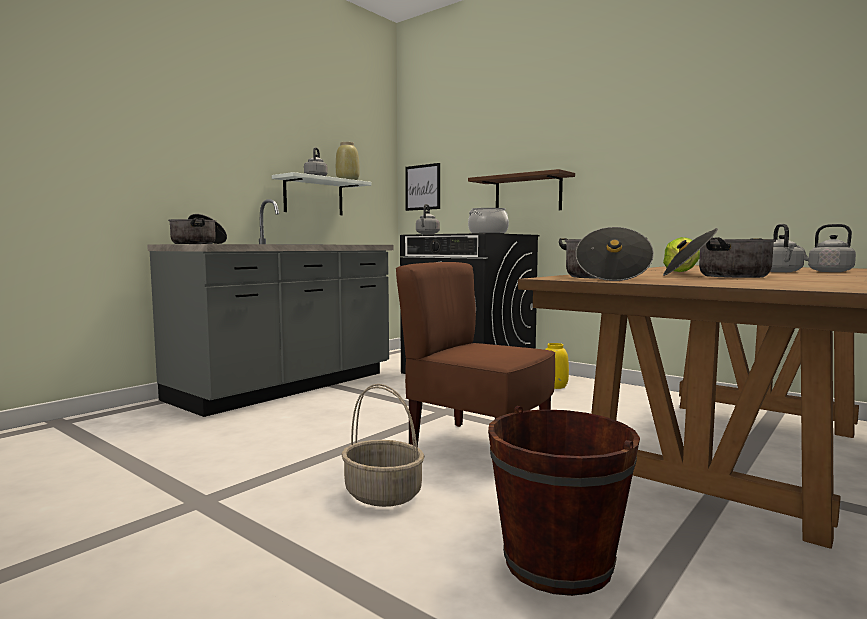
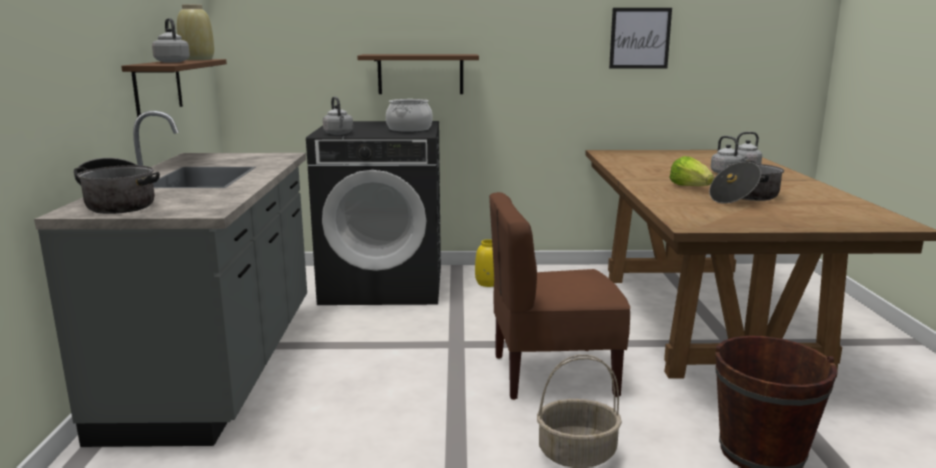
camera: 40 degrees left, 10 degrees up
(313, 196) = (157, 87): white shelf -> brown shelf
(422, 187) = (261, 55): picture -> picture (640, 38)
(603, 278) = (713, 218): cooking pot -> none

